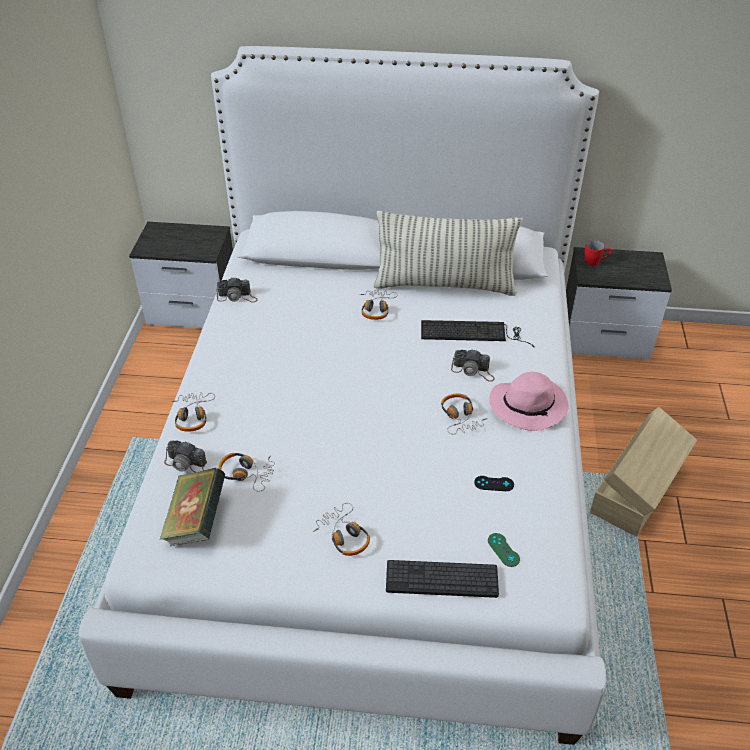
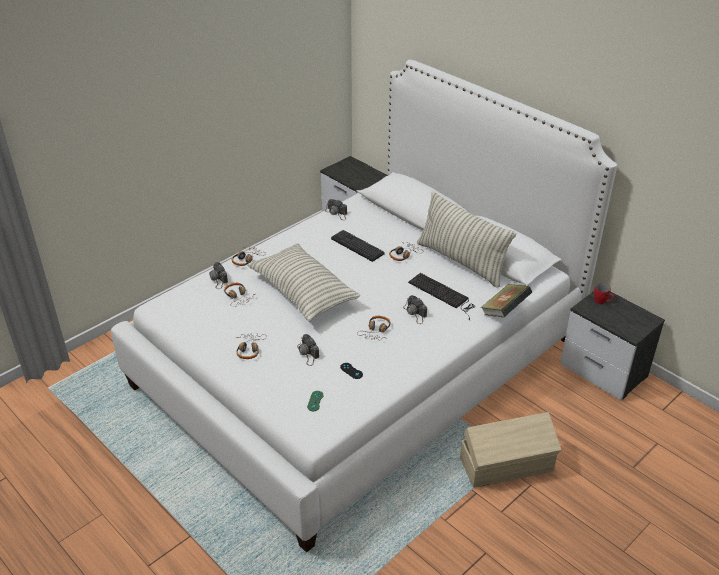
camera: 40 degrees right, 5 degrees down
(196, 521) = (194, 305): book -> book (504, 311)
(321, 419) = (303, 293): none -> pillow
(420, 494) = (308, 353): none -> camera
(441, 579) = (269, 394): keyboard -> keyboard (357, 246)
(529, 405) = (423, 347): pink hat -> none

